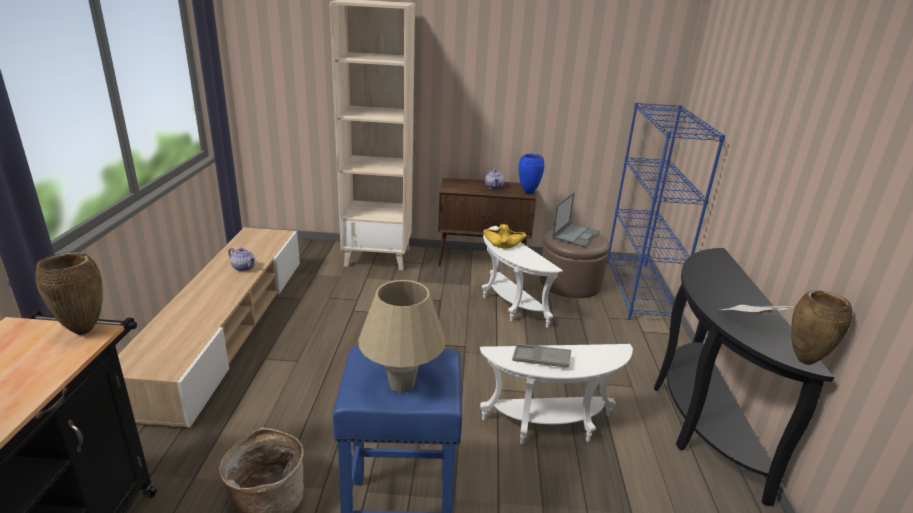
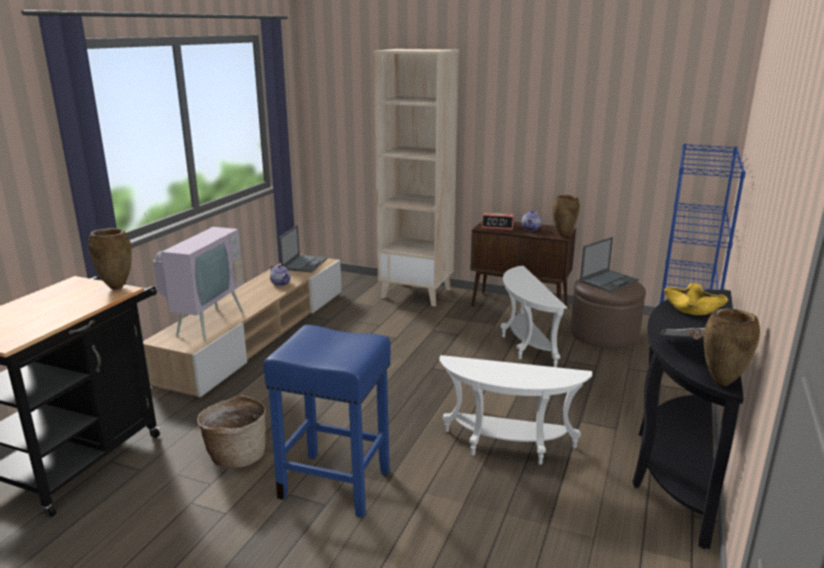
camera: 20 degrees right, 5 degrees down
(174, 332) = (205, 322): none -> television
(259, 239) = (304, 263): none -> laptop
(401, 384) = (325, 351): beige table lamp -> none
(462, 186) = (498, 226): none -> alarm clock
(504, 243) = (521, 280): yellow bowl -> yellow bowl (693, 308)
(528, 193) = (563, 235): blue vase -> brown vase
(541, 359) = (491, 371): grey tray -> none

